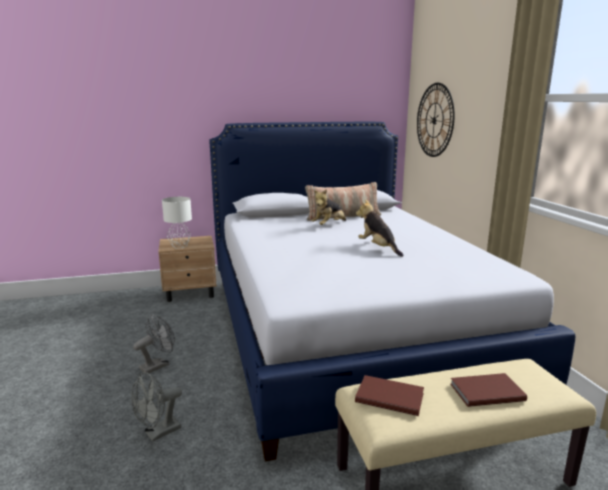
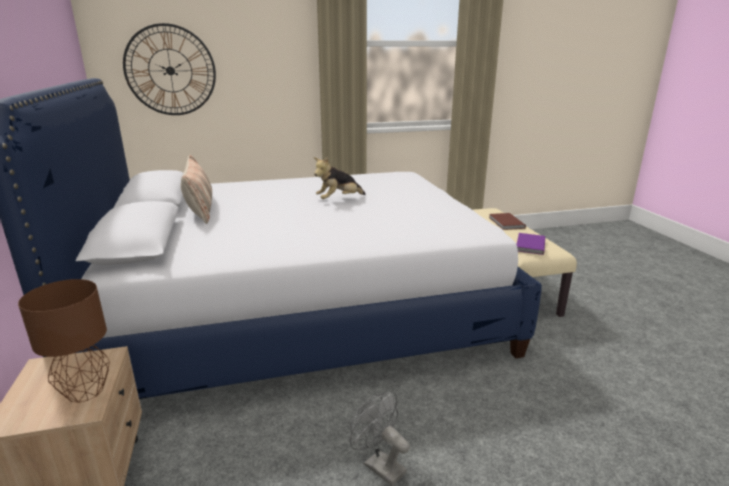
camera: 90 degrees left, 5 degrees up
(158, 433) = (518, 431): grey fan -> none
(180, 246) = (87, 391): white table lamp -> brown table lamp
(329, 225) = (240, 214): plush toy -> none
(389, 396) = (529, 245): brown book -> purple book

